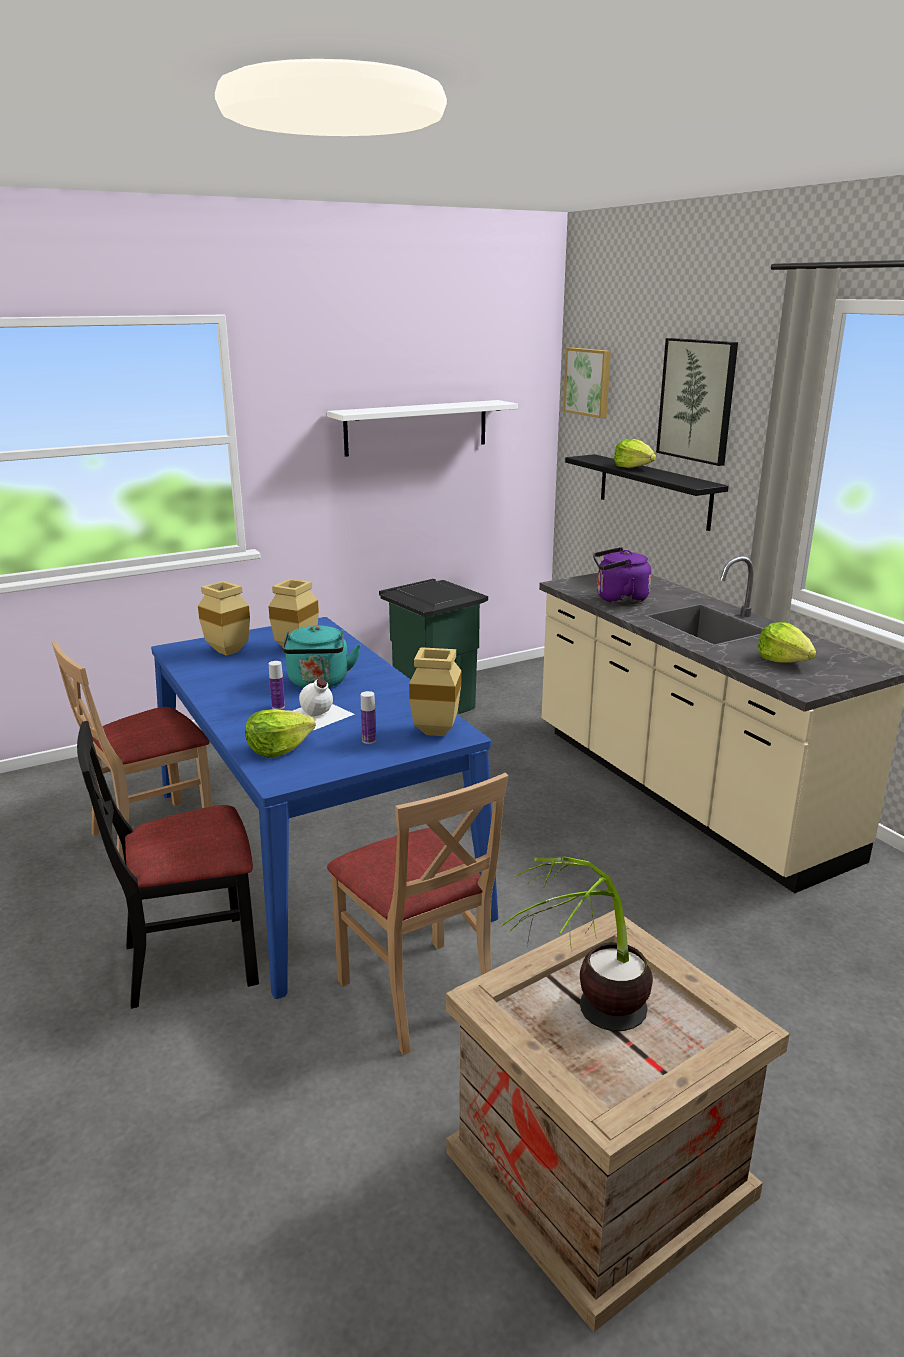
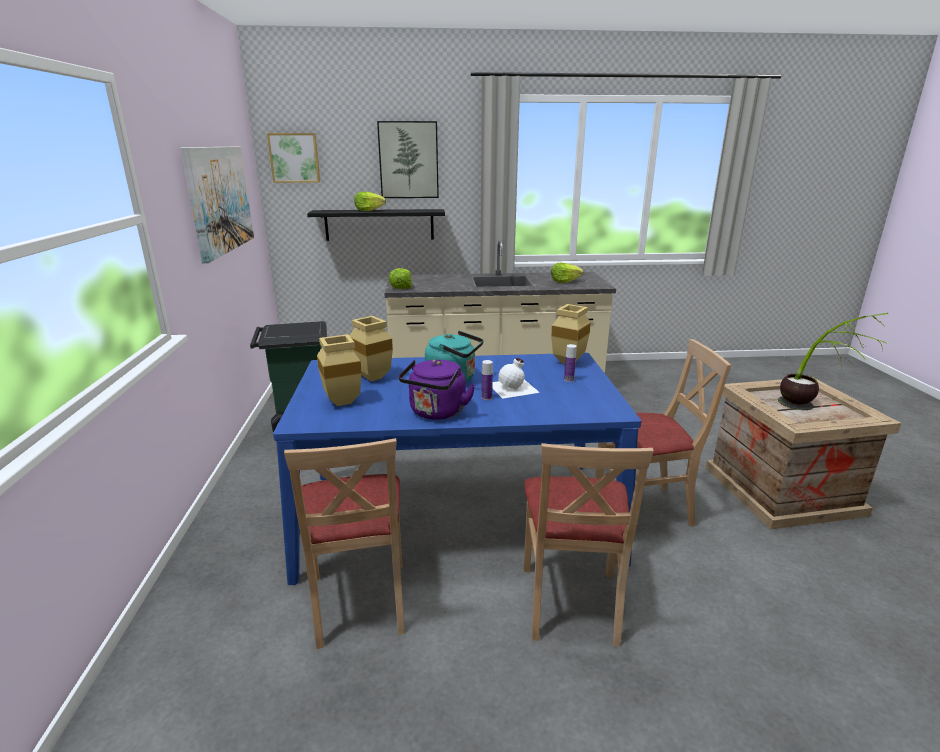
camera: 65 degrees left, 0 degrees up
(190, 961) = (571, 602): black chair -> beige chair
(278, 748) = (564, 406): lettuce -> lettuce (400, 287)
(416, 427) = (219, 199): white shelf -> picture
(618, 599) = (442, 286): purple kettle -> purple kettle (436, 413)

